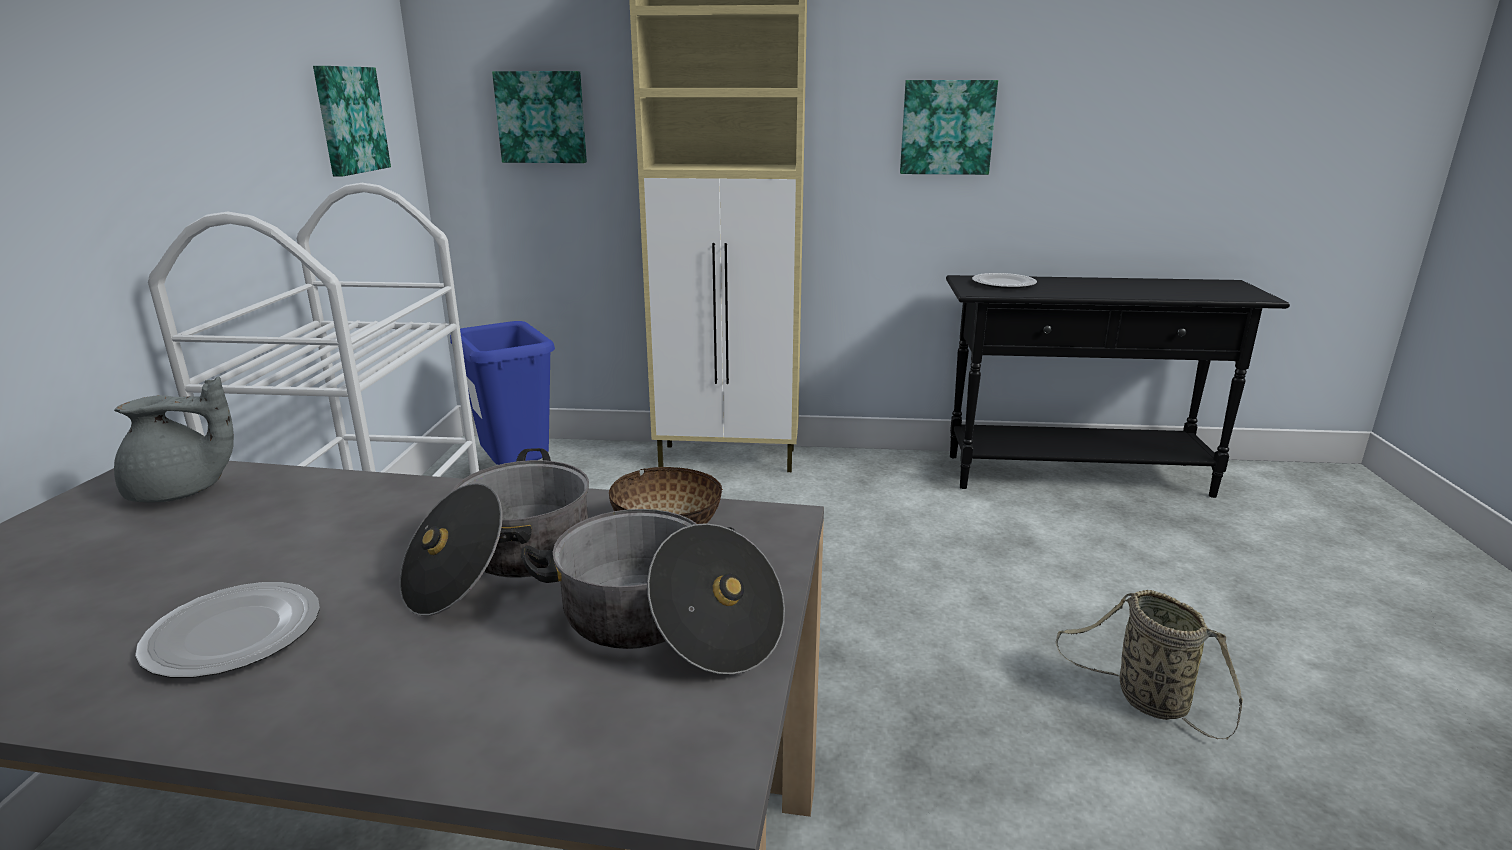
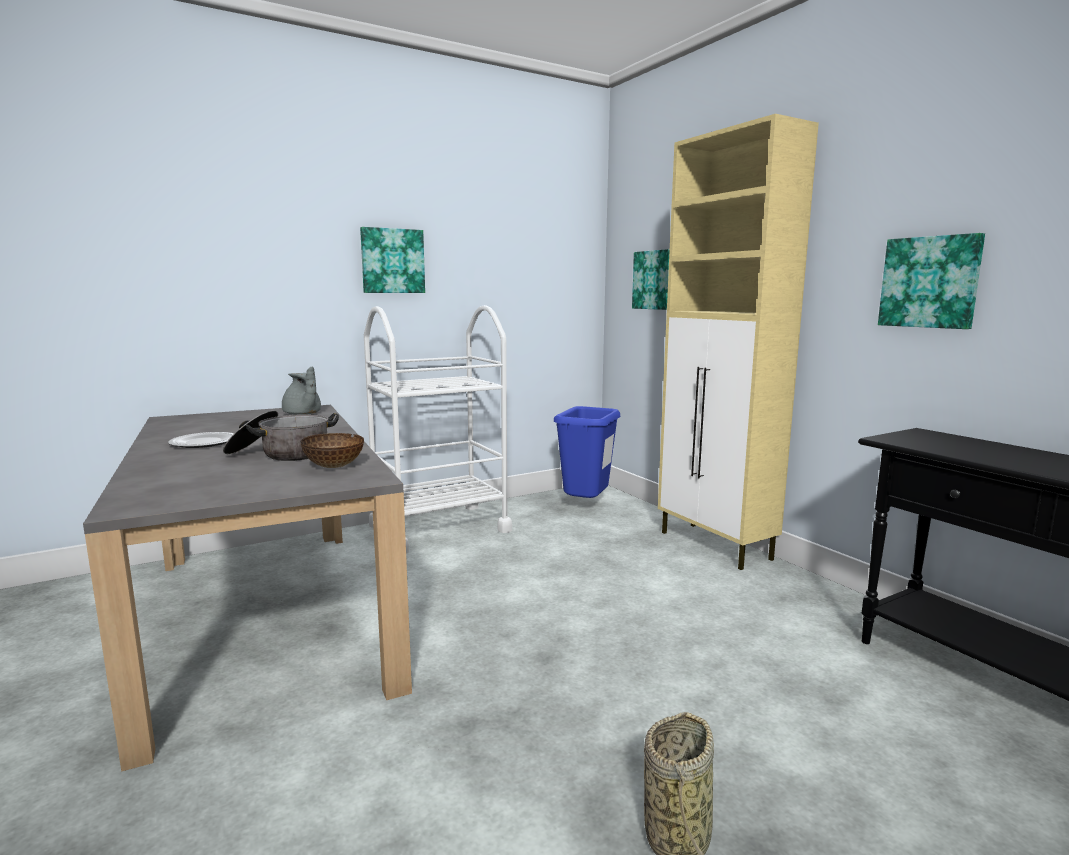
camera: 55 degrees right, 10 degrees down
(349, 120) = (536, 278): picture -> picture (392, 261)
(664, 624) = (245, 482): cooking pot -> none
(1004, 284) = (947, 441): plate -> none

